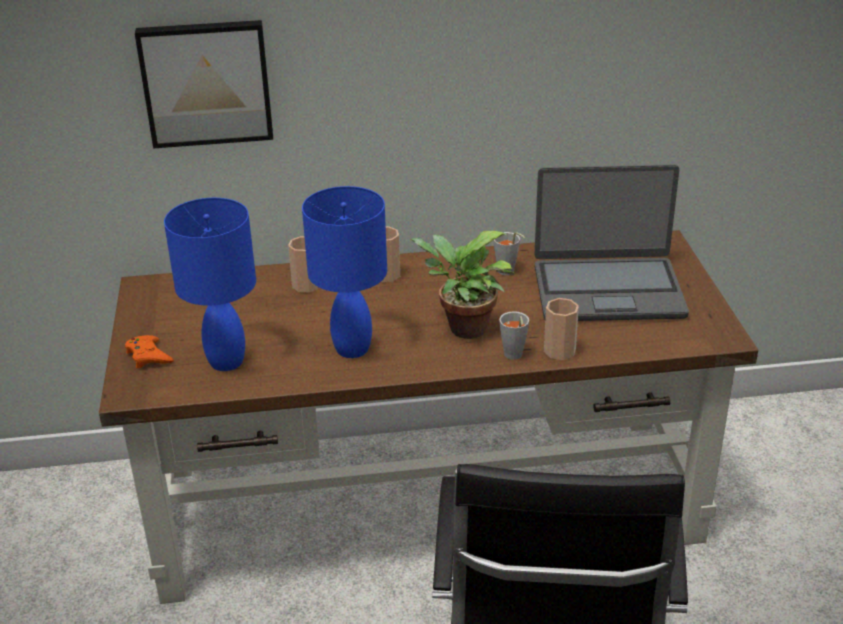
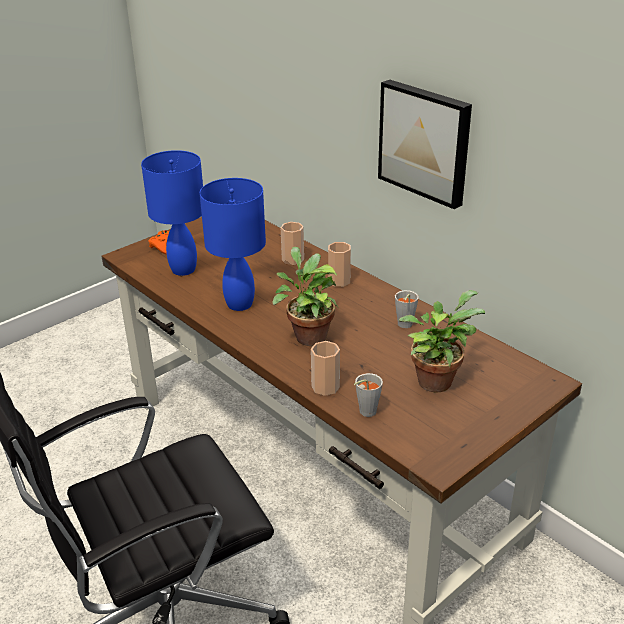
camera: 55 degrees right, 0 degrees up
(206, 82) = (283, 88): picture -> picture (425, 142)
(513, 356) = (296, 369): grey cup -> grey cup (364, 413)
(607, 290) = (436, 379): laptop -> potted plant

